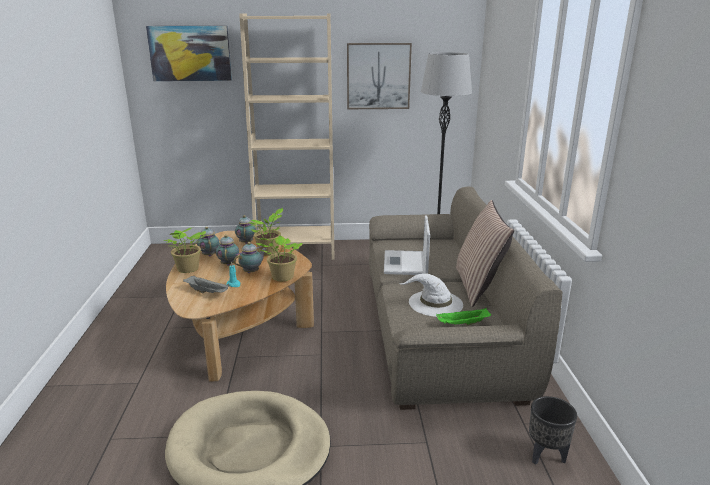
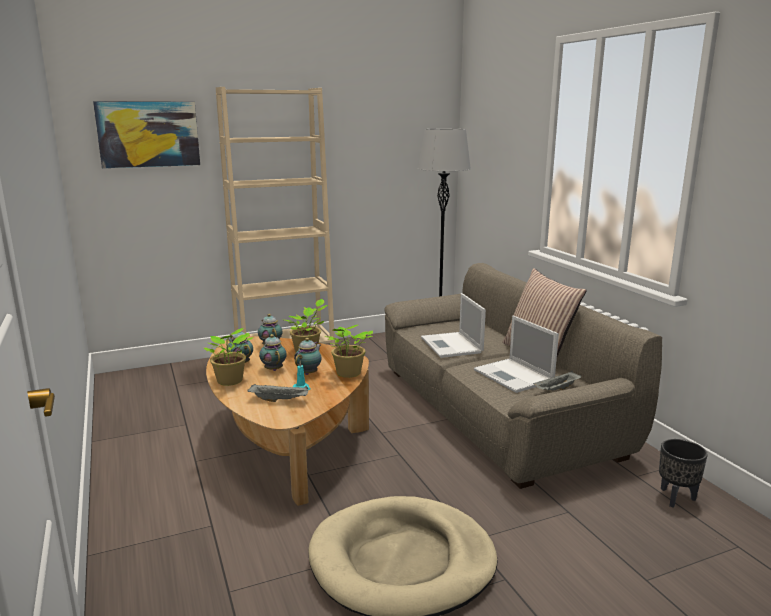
camera: 20 degrees left, 5 degrees down
(378, 76) = (361, 156): picture -> none
(434, 303) = (514, 376): white hat -> laptop
(462, 324) = (557, 390): green tray -> grey tray

